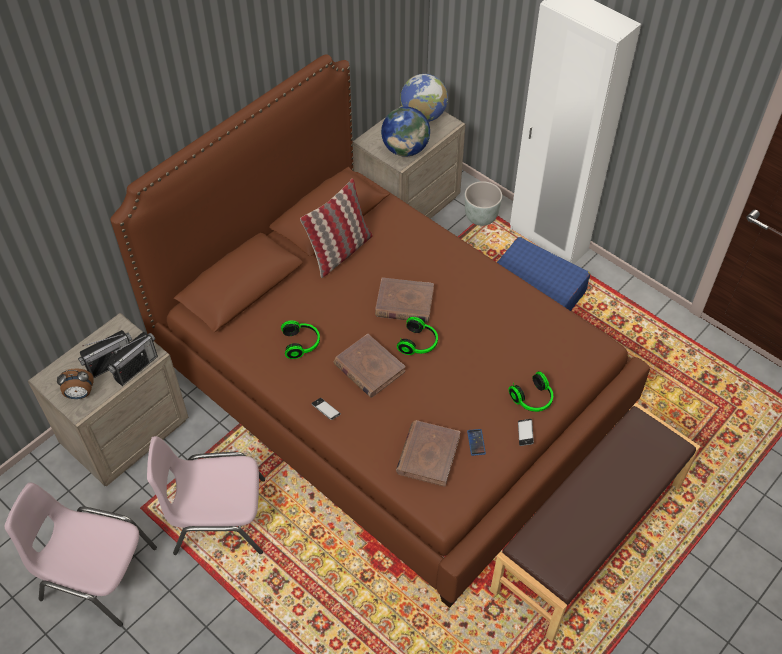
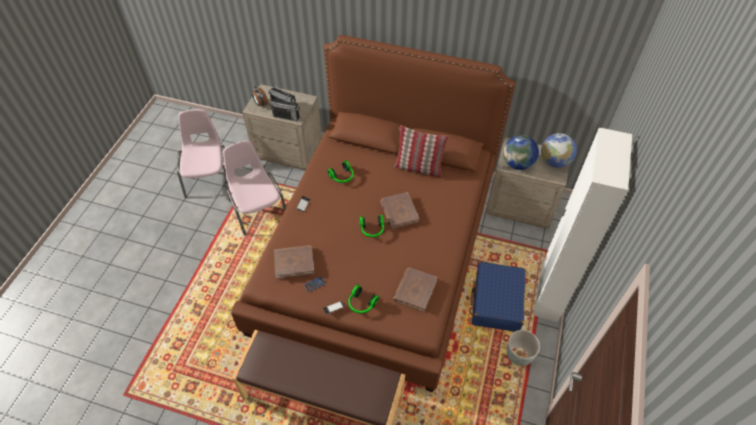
camera: 65 degrees right, 0 degrees up
(369, 368) = (341, 213): brown book -> brown book (415, 290)
(481, 218) = (539, 248): grey planter -> grey planter (518, 356)

